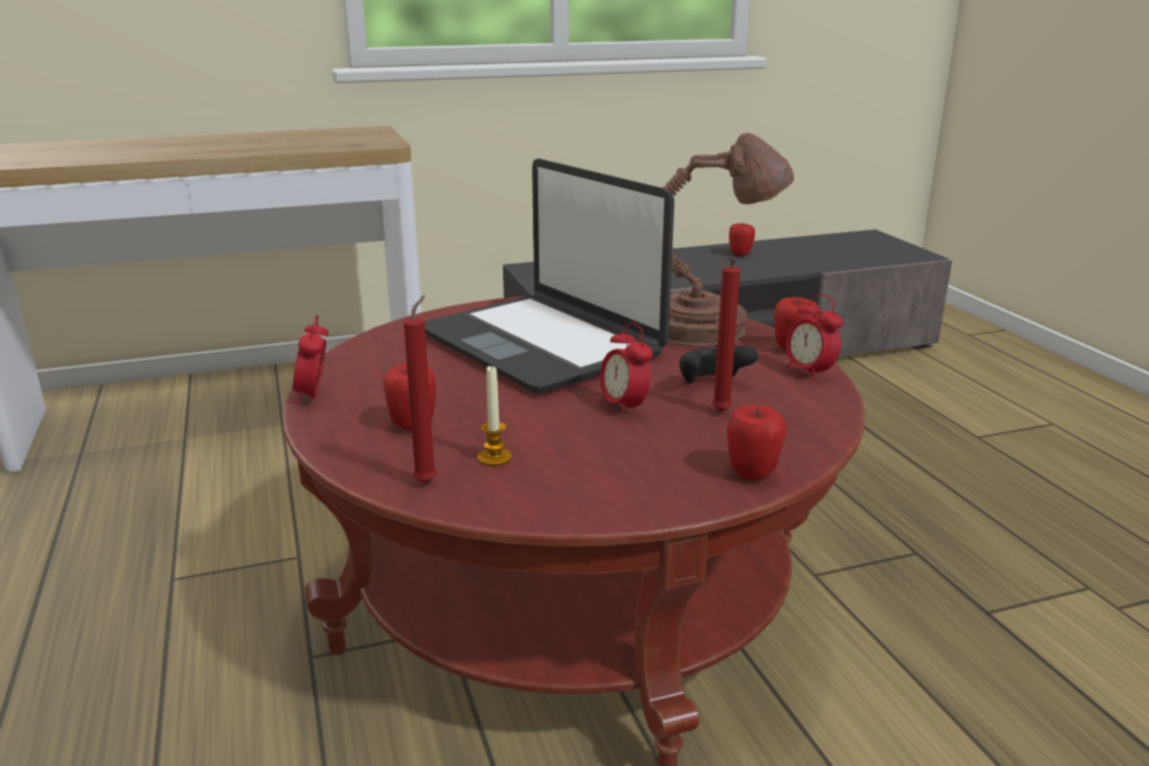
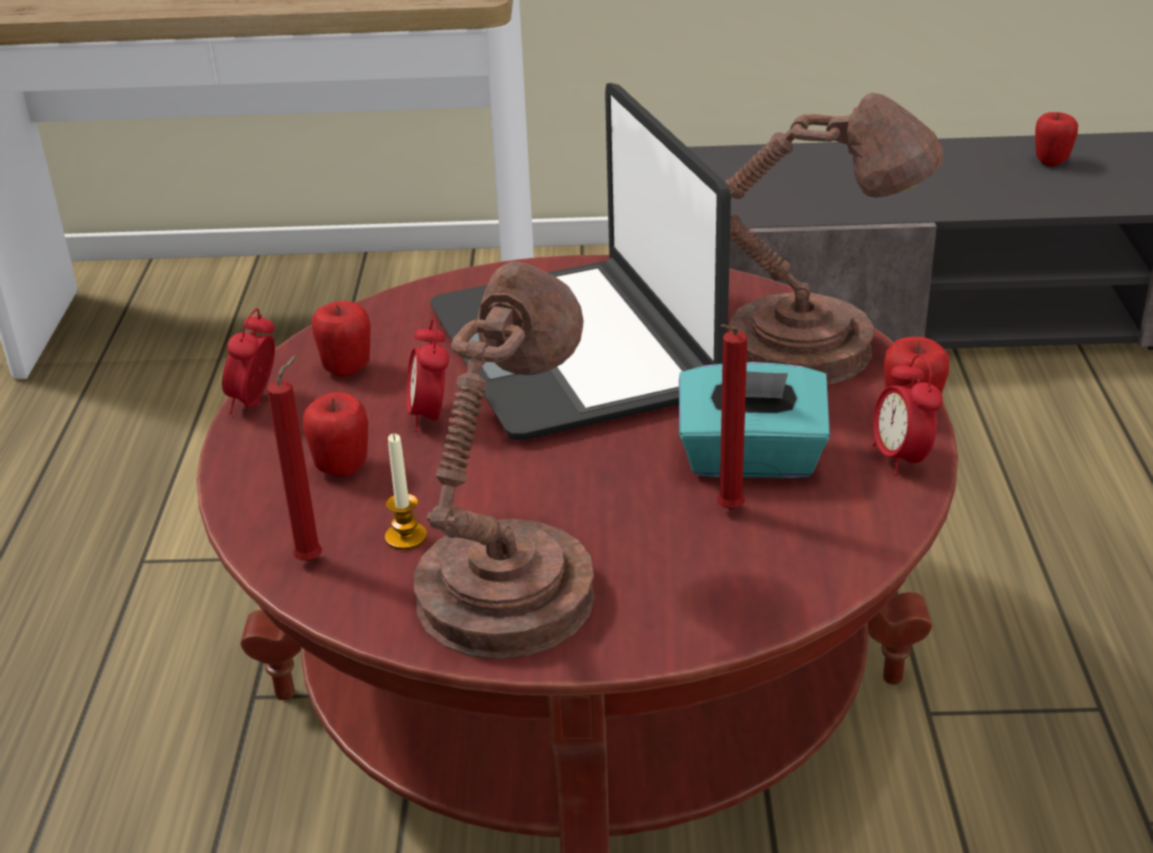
camera: 20 degrees right, 10 degrees up
(599, 476) = (510, 588): none -> brown table lamp
(624, 407) = (610, 481): alarm clock -> alarm clock (430, 417)
(712, 385) = (751, 460): black game controller -> turquoise tissue box
(752, 473) = (700, 619): apple -> apple (347, 369)

